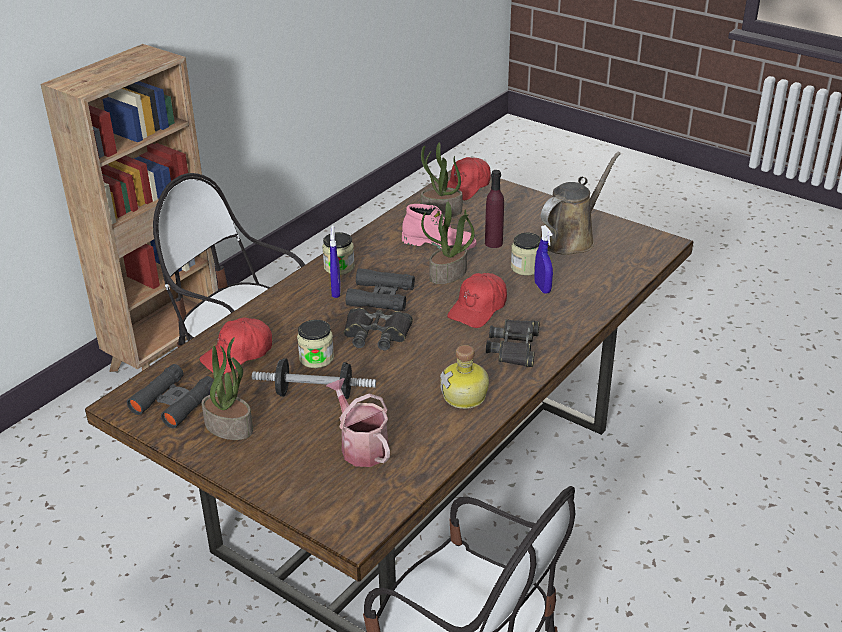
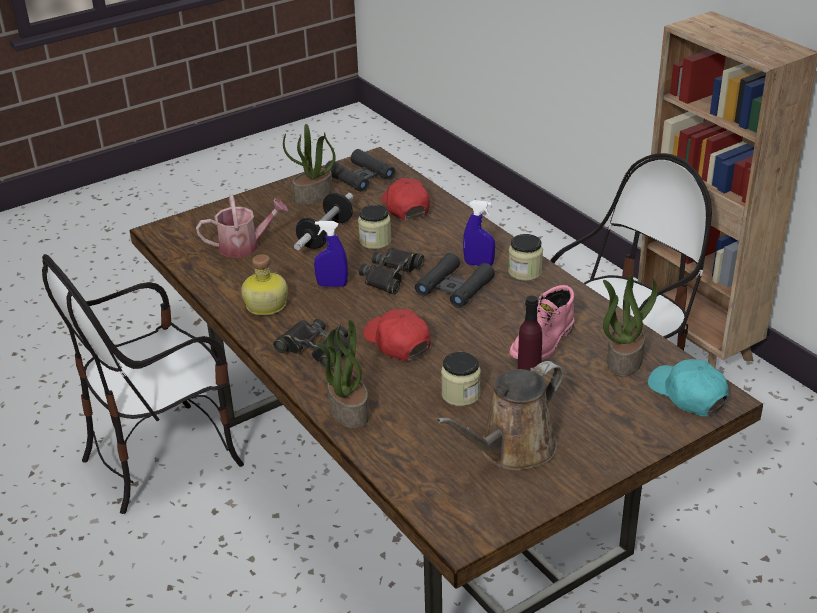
camera: 110 degrees right, 0 degrees up
(448, 274) = (475, 336): potted plant -> potted plant (347, 411)
(466, 187) = (687, 394): red cap -> turquoise cap
(542, 288) = (411, 396): blue spray bottle -> blue spray bottle (332, 285)
(570, 238) = (512, 450): brown watering can -> brown watering can turned 75 degrees clockwise

